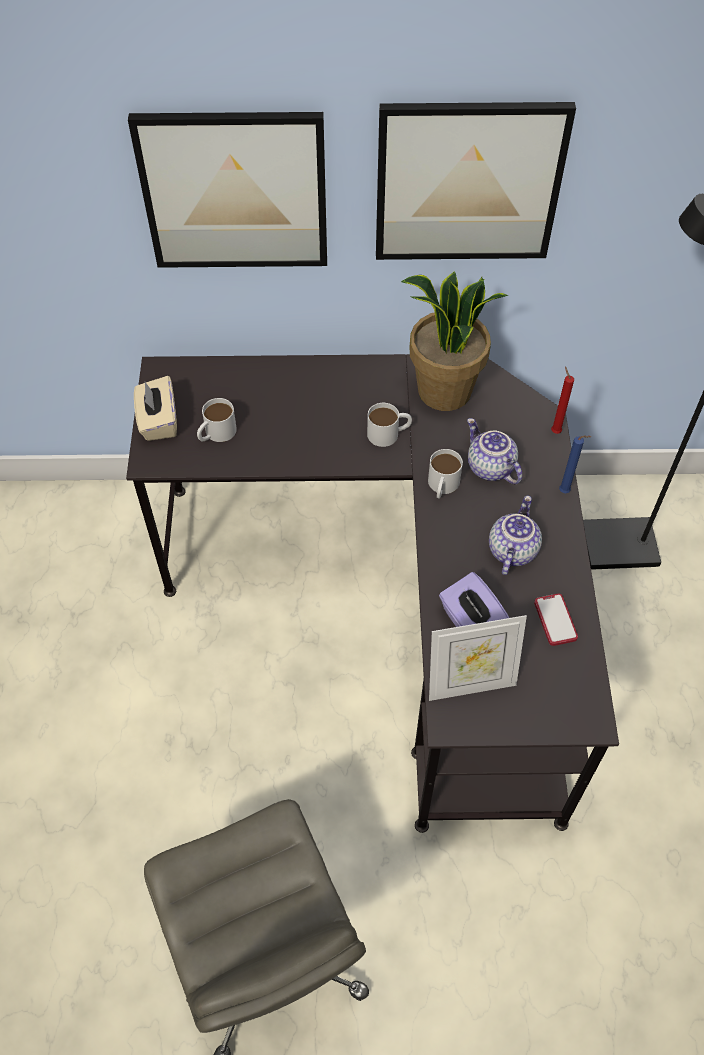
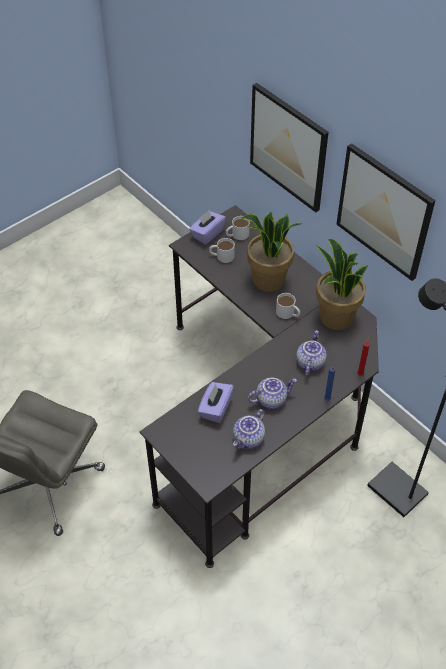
camera: 50 degrees right, 5 degrees down
(158, 421) = (207, 234): beige tissue box -> purple tissue box
(313, 414) = (268, 280): none -> potted plant
(442, 486) = (279, 351): white mug -> white mug (237, 235)
(470, 684) = (184, 427): picture frame -> none
(555, 620) = (249, 439): phone -> teapot

